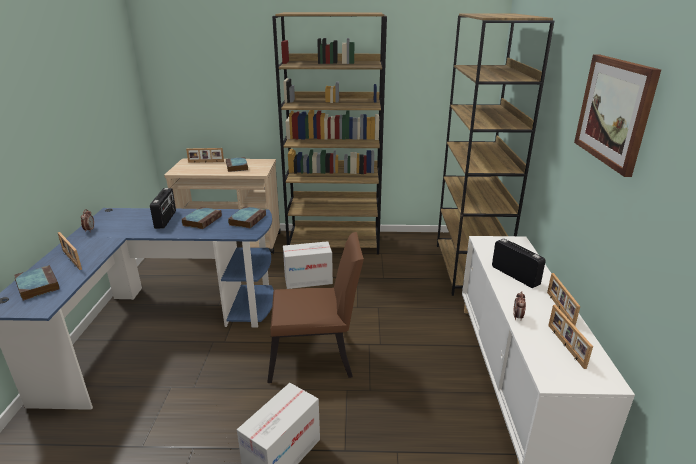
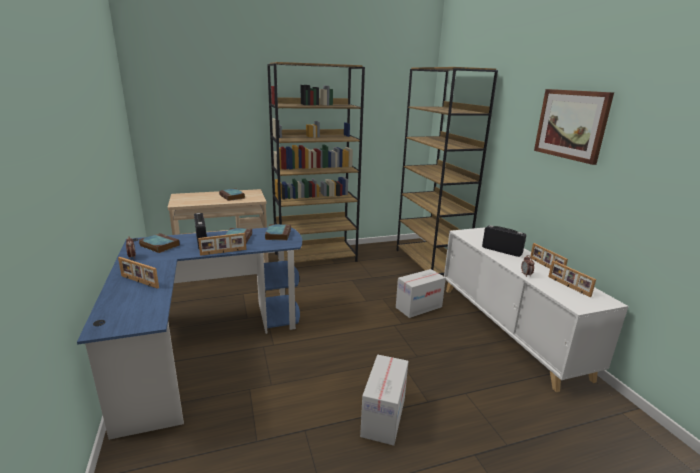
camera: 20 degrees left, 5 degrees down
(37, 285) = (124, 306): book -> book (159, 245)
(206, 162) = (198, 195): picture frame -> picture frame (223, 252)
(308, 280) = (313, 287): cardboard box -> cardboard box (418, 307)
(316, 355) = (359, 340): brown chair -> none

